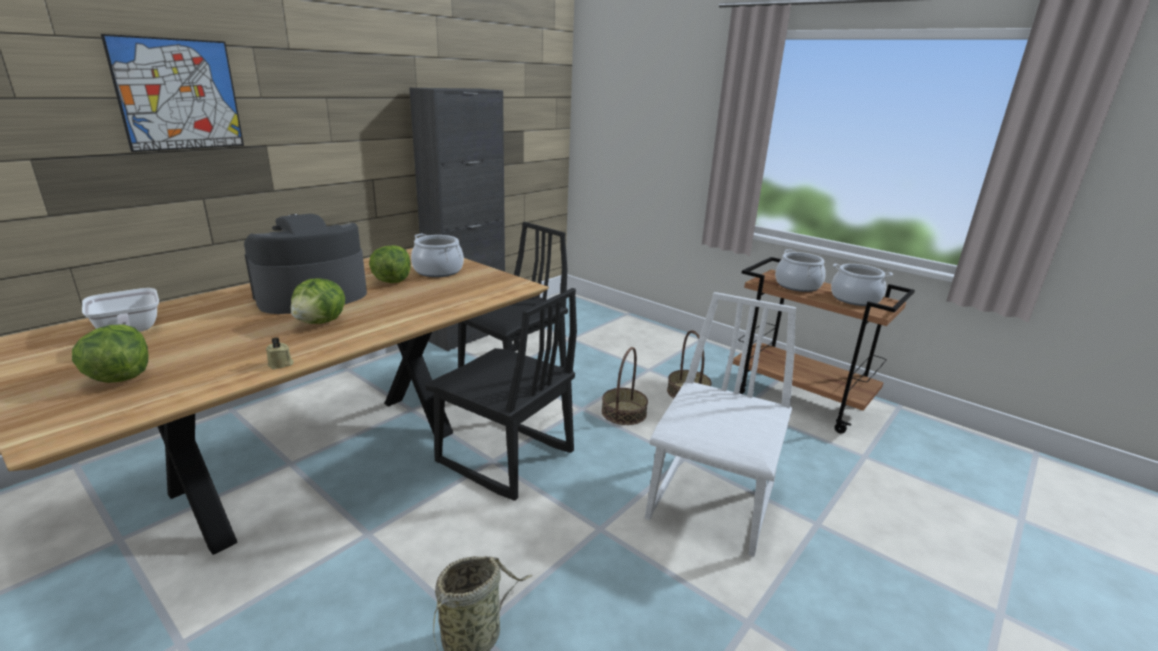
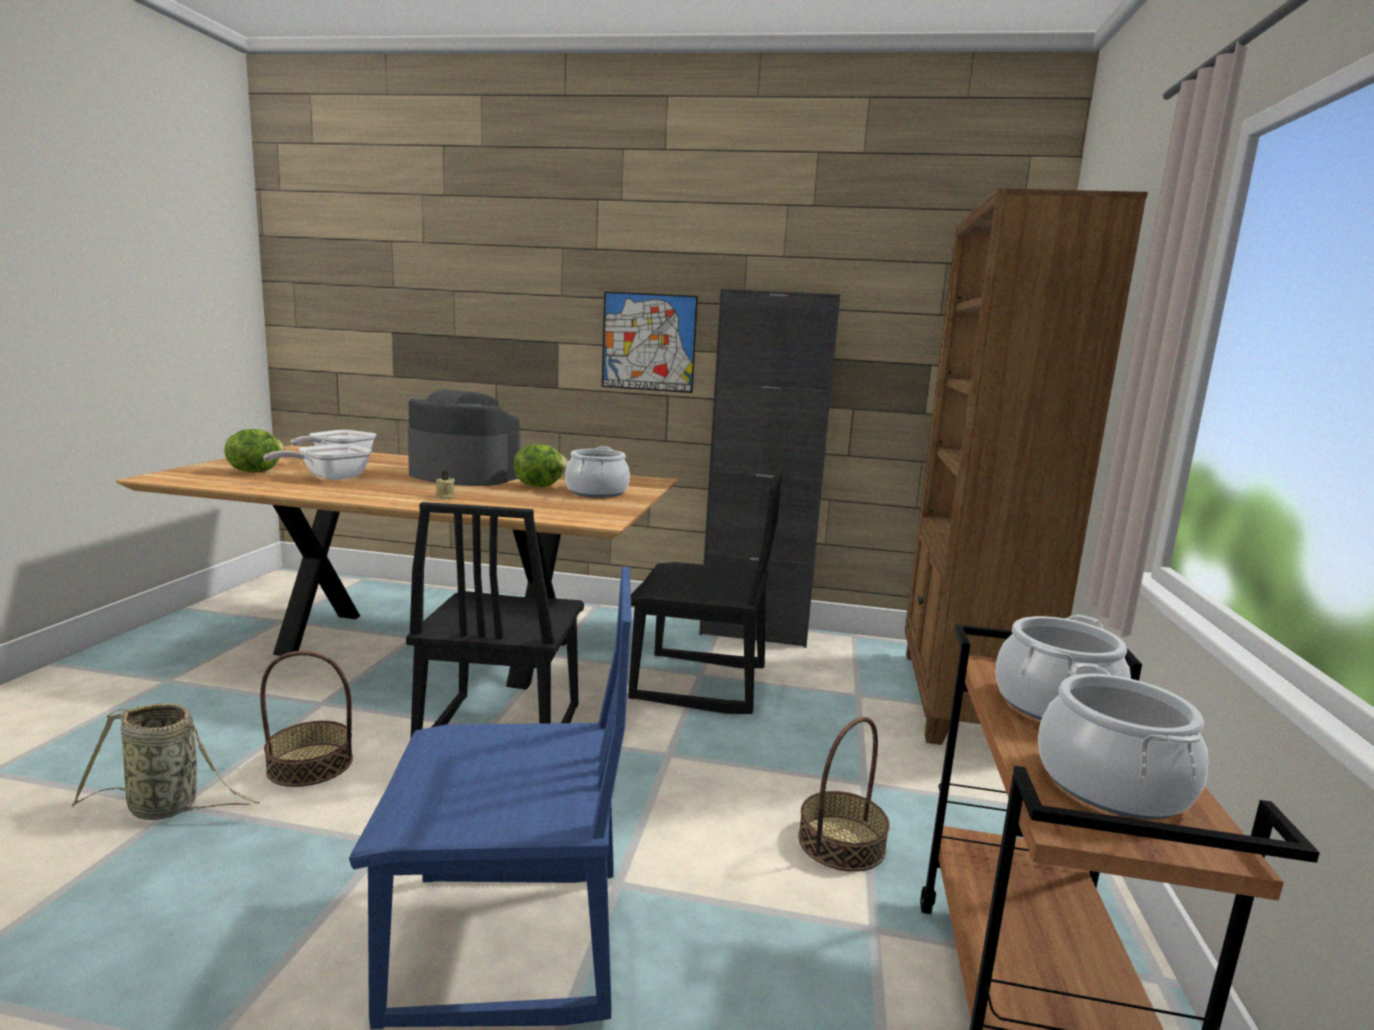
camera: 60 degrees right, 10 degrees down
(178, 95) = (491, 289): picture -> picture (648, 342)
(228, 345) = (329, 478): none -> frying pan
(281, 364) = (299, 492): beige candle -> beige candle (445, 497)
(321, 322) = (402, 486): lettuce -> none
(600, 319) = (963, 700): none -> brown bookcase
(623, 412) = (697, 791): basket -> basket (310, 764)
(713, 503) = (506, 946): white chair -> blue chair

